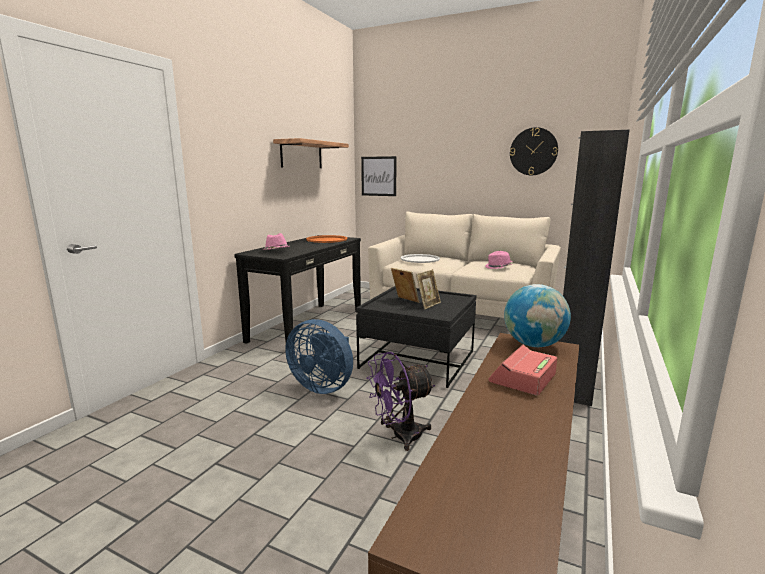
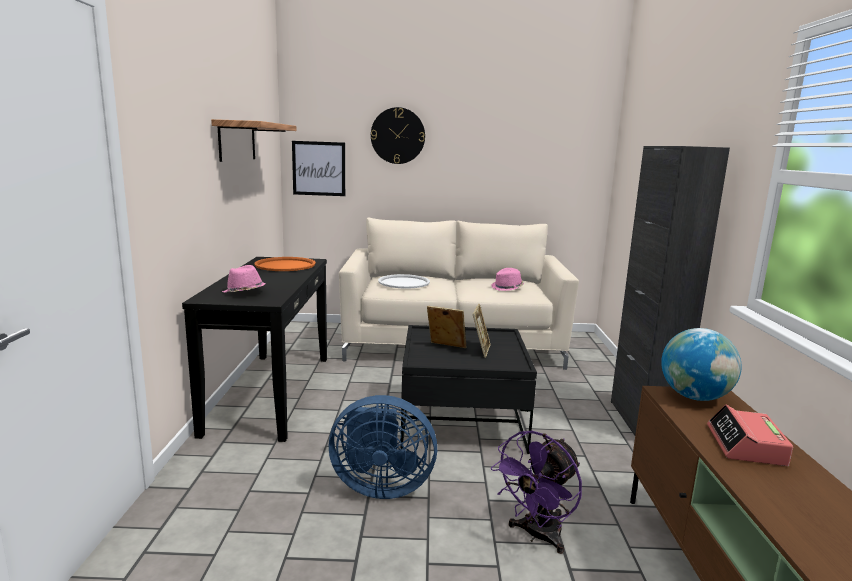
camera: 25 degrees left, 0 degrees up
(533, 151) = (522, 146): wall clock -> wall clock (398, 136)

